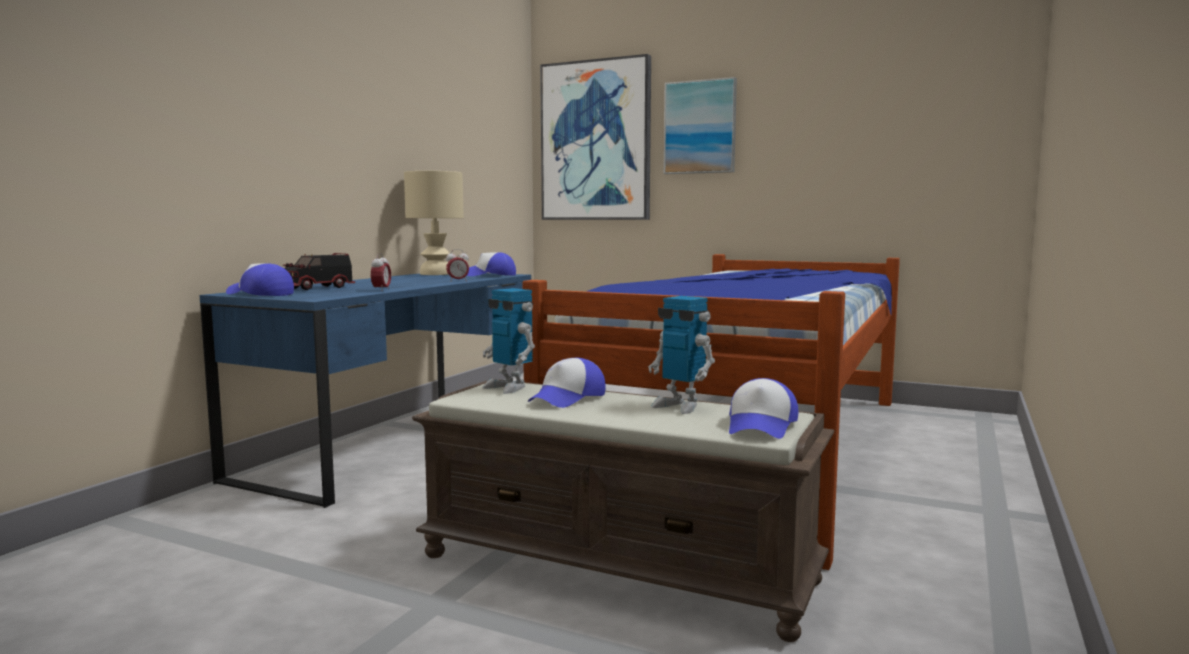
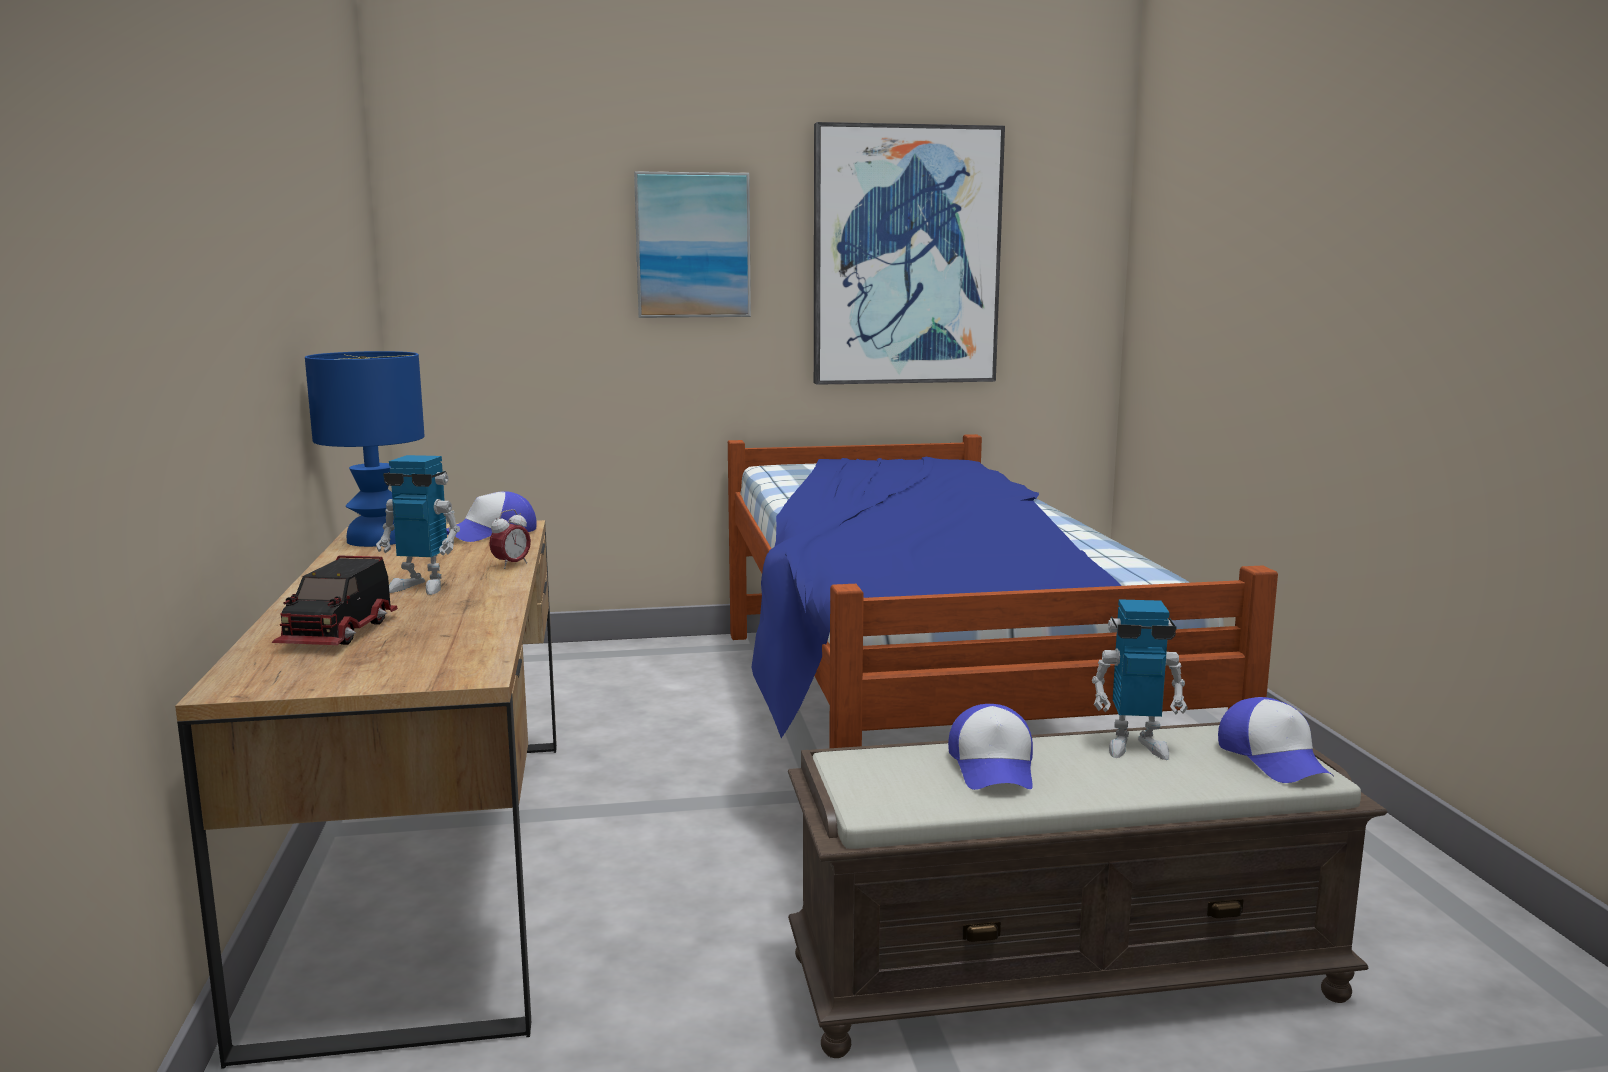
camera: 35 degrees left, 5 degrees up
(260, 294) = (305, 678): cap -> none
(381, 290) = (487, 620): alarm clock -> none
(398, 443) = (431, 867): blue desk -> brown desk
(436, 274) = (376, 539): beige table lamp -> blue table lamp
(509, 387) = (876, 765): toy robot -> toy robot (421, 586)
(596, 141) = (510, 259): picture -> picture (905, 256)

